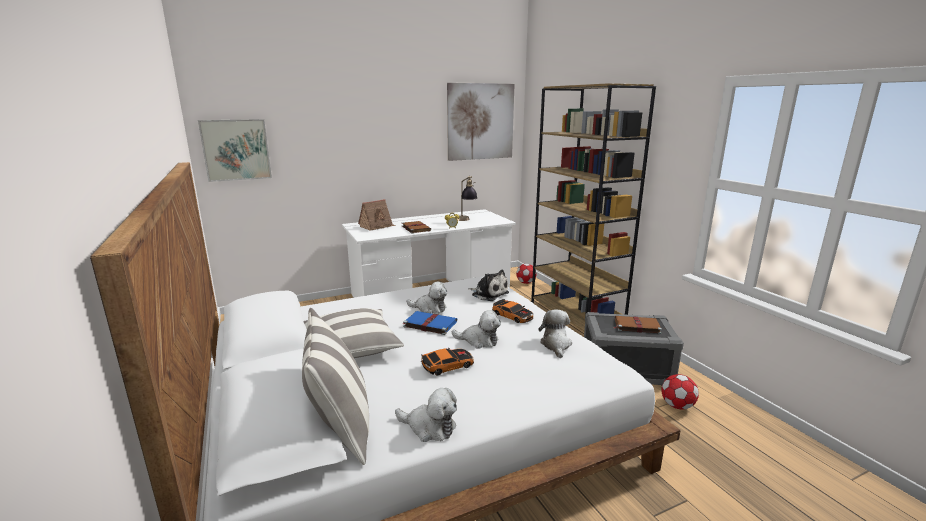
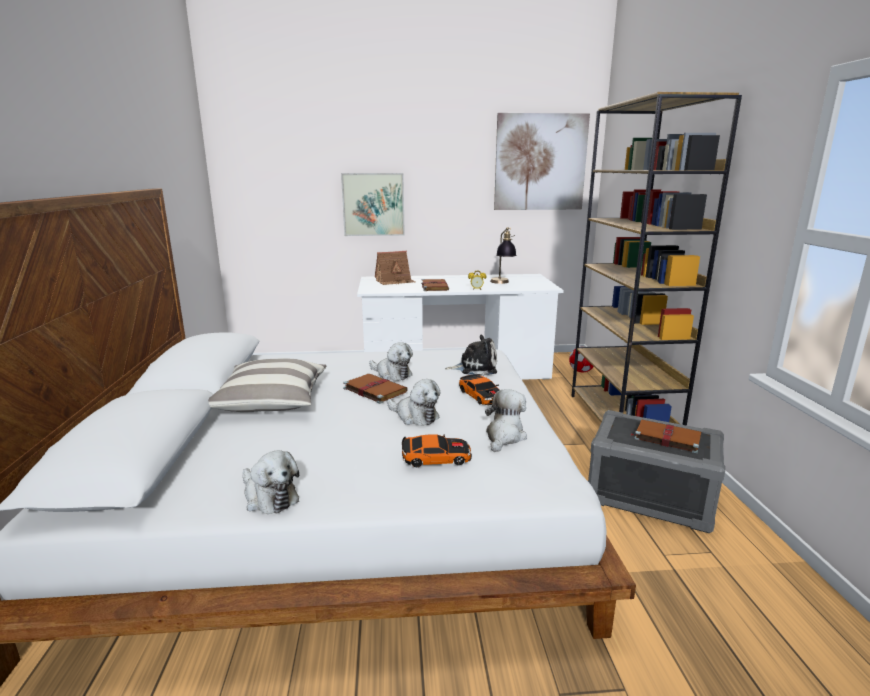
camera: 20 degrees right, 0 degrees up
(236, 150) = (254, 188): picture -> picture (373, 204)
(340, 428) = (183, 477): pillow -> none
(429, 324) = (374, 390): blue book -> brown book
(447, 365) = (350, 435): toy car -> toy car (436, 457)
(488, 294) = (475, 368): plush toy -> plush toy turned 60 degrees counterclockwise
(677, 406) = (696, 559): football -> none

